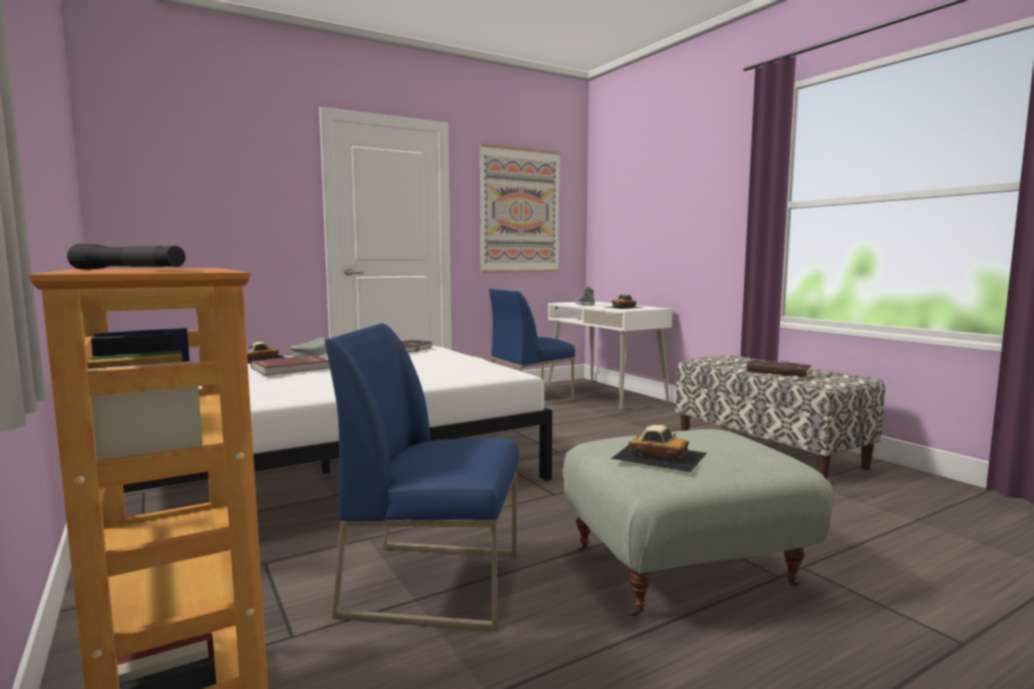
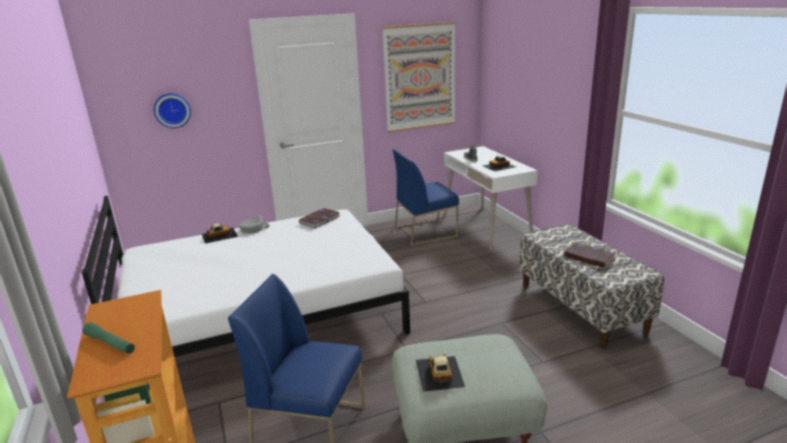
camera: 10 degrees right, 15 degrees up
(127, 270) = (110, 343): black flashlight -> green flashlight
(204, 205) = (172, 110): none -> wall clock
(291, 368) = (235, 254): red book -> none
(659, 455) = (439, 373): toy car -> toy car turned 135 degrees counterclockwise

